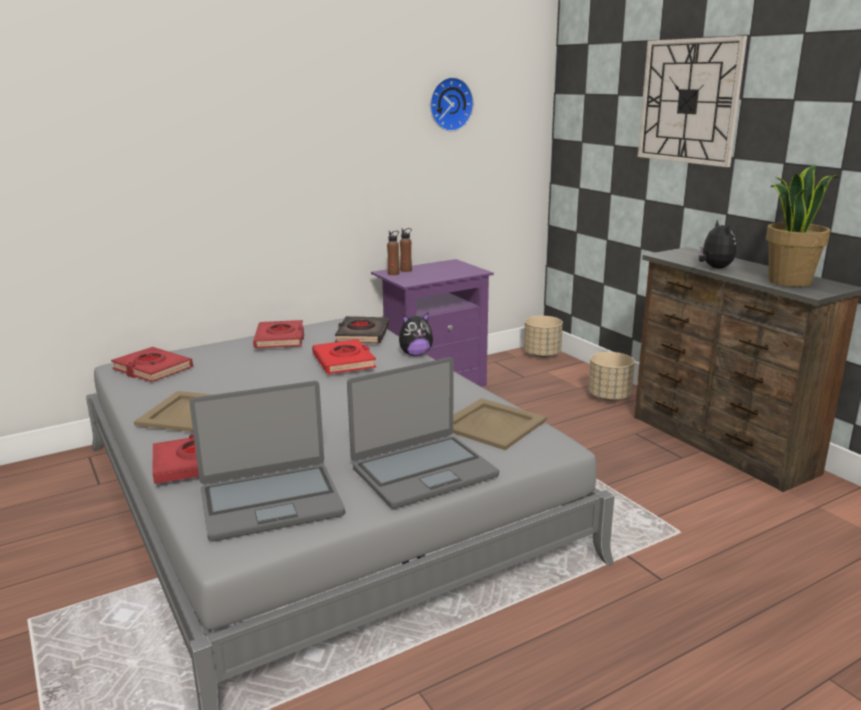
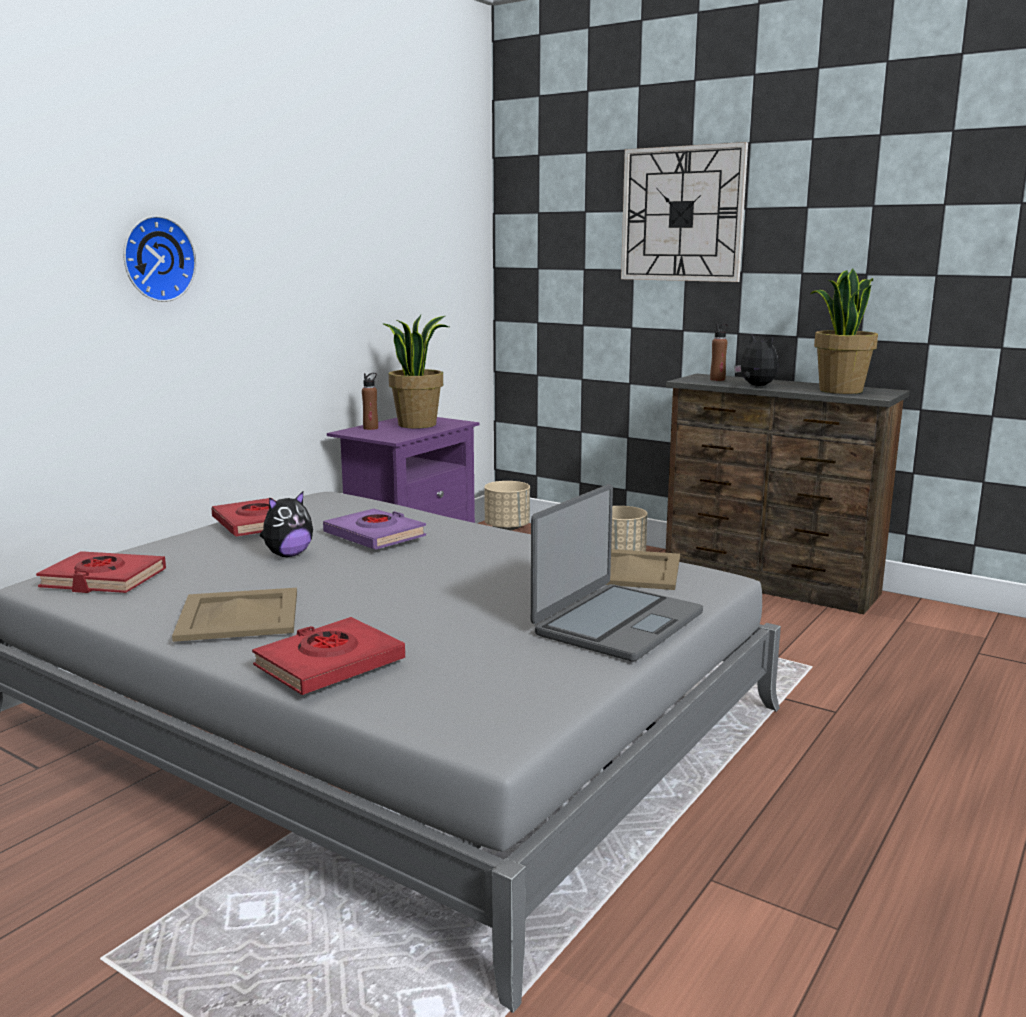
camera: 25 degrees left, 5 degrees down
(271, 502) = (481, 684): laptop -> none
(344, 361) = (375, 535): red book -> purple book
(362, 334) = (361, 507): black book -> none
(393, 273) = (360, 432): brown bottle -> brown bottle (717, 379)
(415, 354) = (449, 520): plush toy -> plush toy (288, 555)
(443, 270) = (417, 424): none -> potted plant
(449, 104) = (397, 219): wall clock -> wall clock (156, 259)

